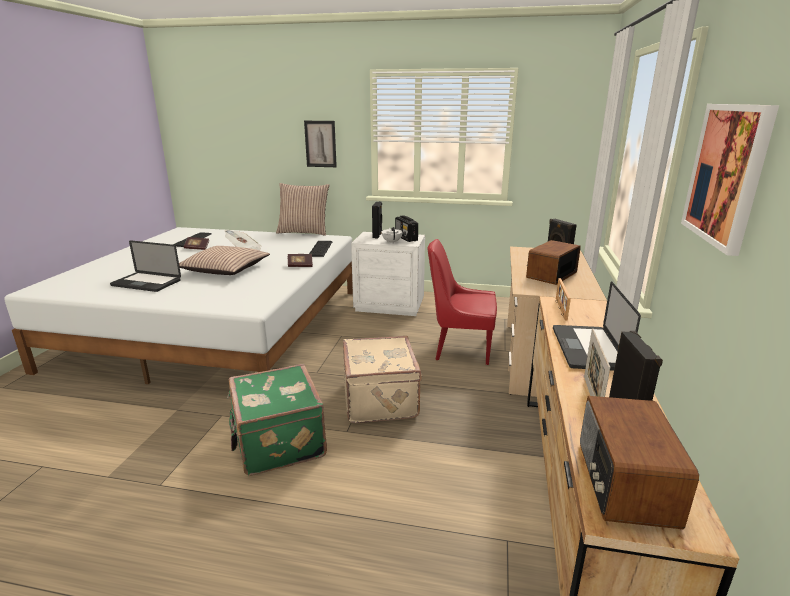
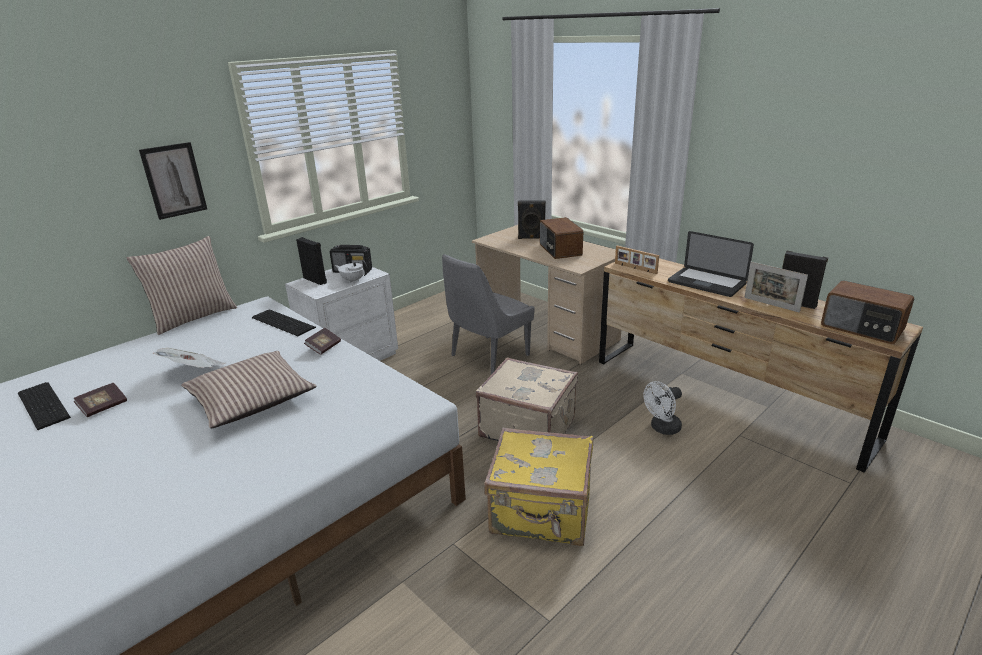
camera: 55 degrees left, 5 degrees up
(146, 283) = (202, 474): laptop -> none
(277, 442) = (541, 512): green suitcase -> yellow suitcase
(457, 475) = (662, 428): none -> white fan
(460, 348) = (487, 356): red chair -> grey chair
(727, 174) = (764, 140): picture -> none

